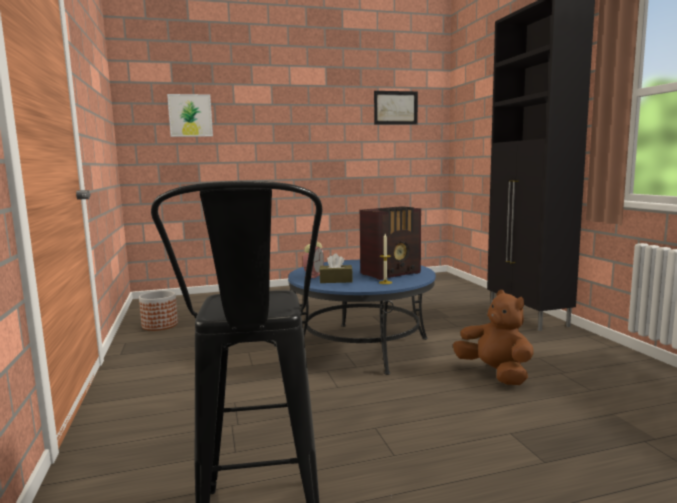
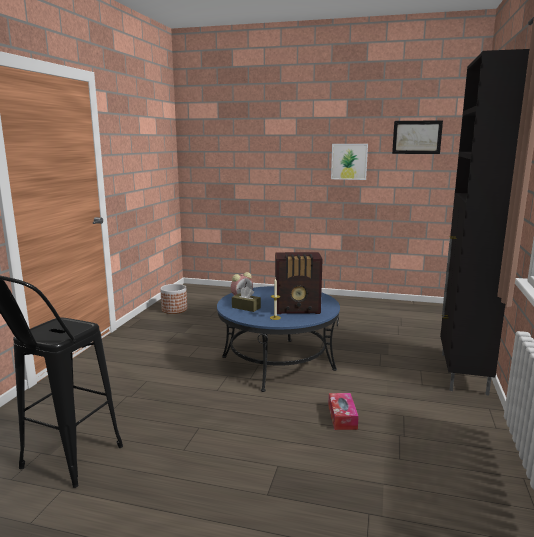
camera: 30 degrees right, 5 degrees up
(190, 115) = (229, 145): picture -> picture (349, 161)
(495, 373) = (342, 417): brown plush toy -> tissue box

